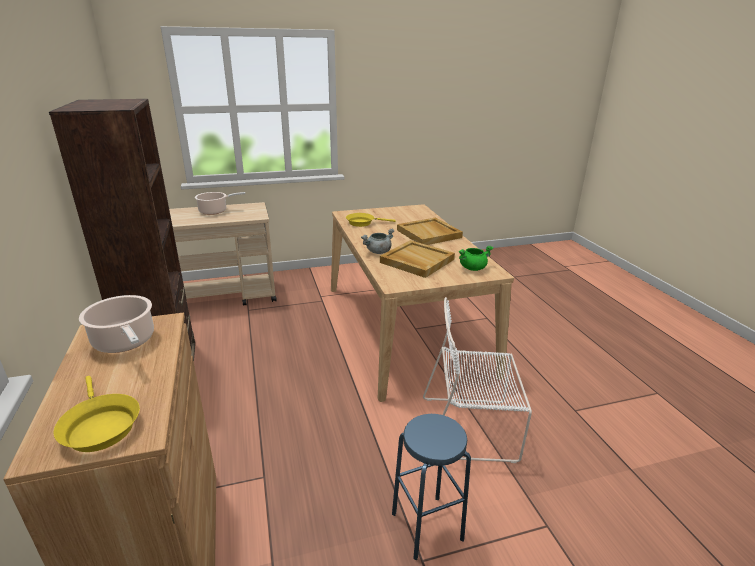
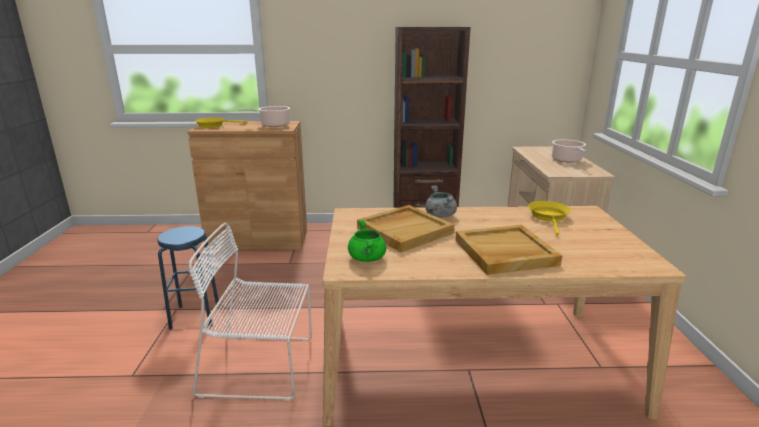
camera: 105 degrees right, 5 degrees down
(472, 428) = (262, 366): white chair -> white chair turned 105 degrees counterclockwise

